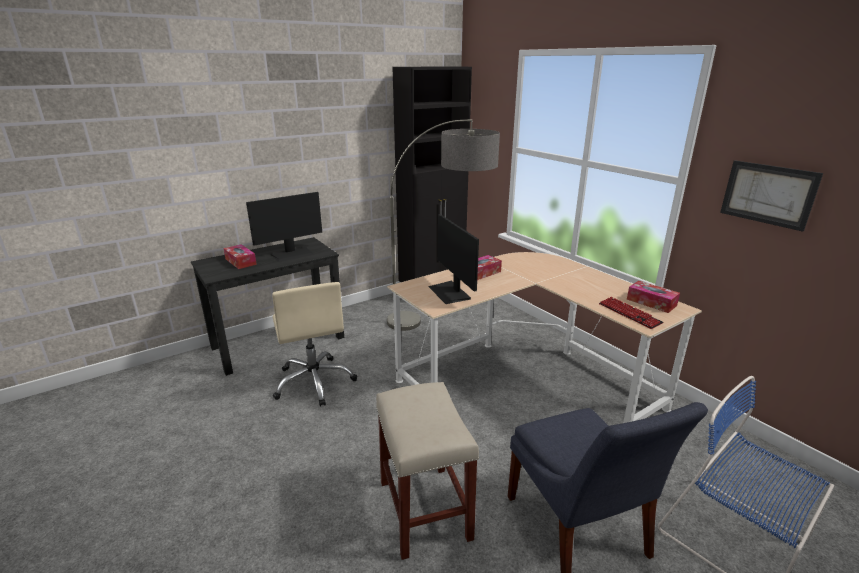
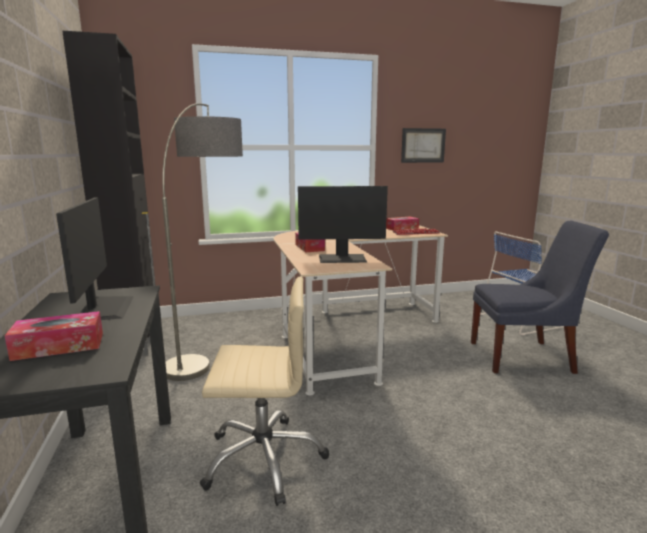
camera: 70 degrees left, 10 degrees down
(423, 508) = (508, 412): beige stool -> none

